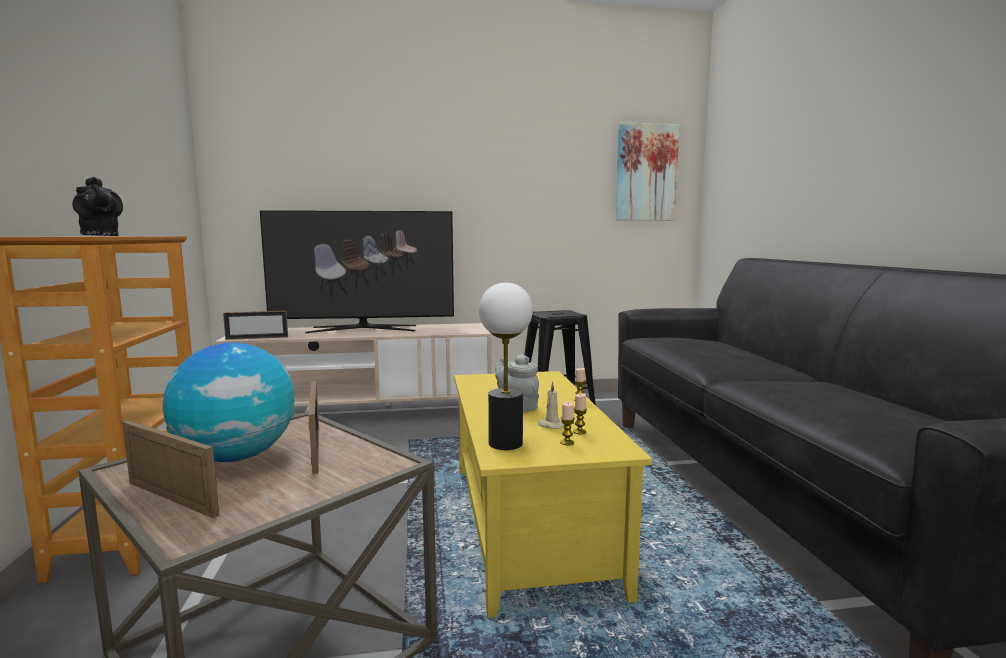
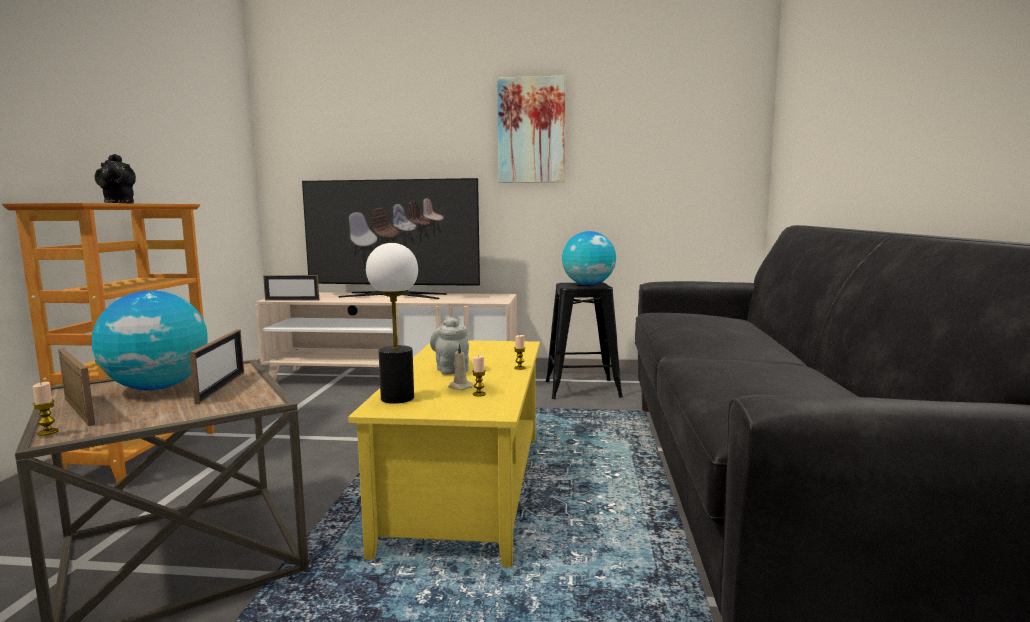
camera: 15 degrees right, 0 degrees up
(563, 313) = (588, 285): none -> globe
(567, 442) = (454, 402): candle -> candle (48, 432)
(646, 172) = (700, 131): picture -> picture (531, 130)

